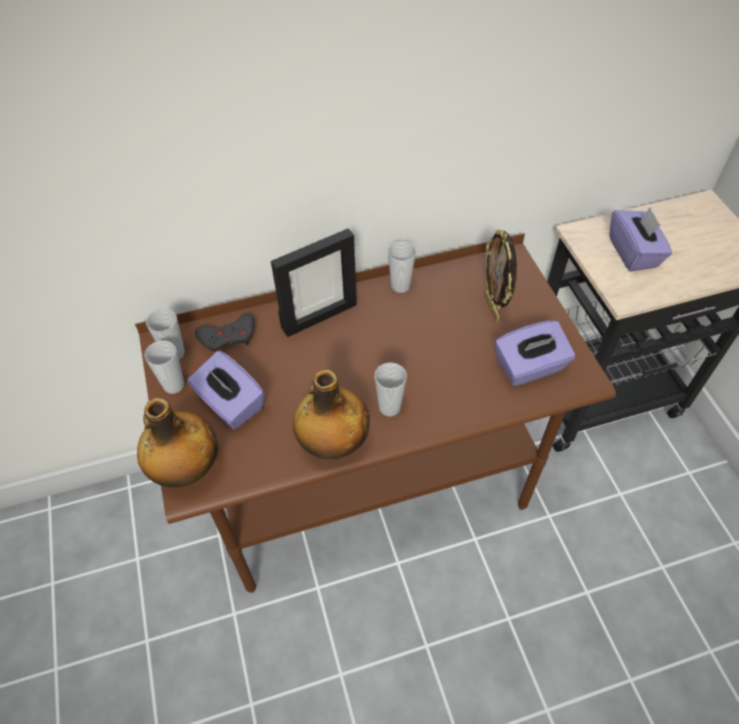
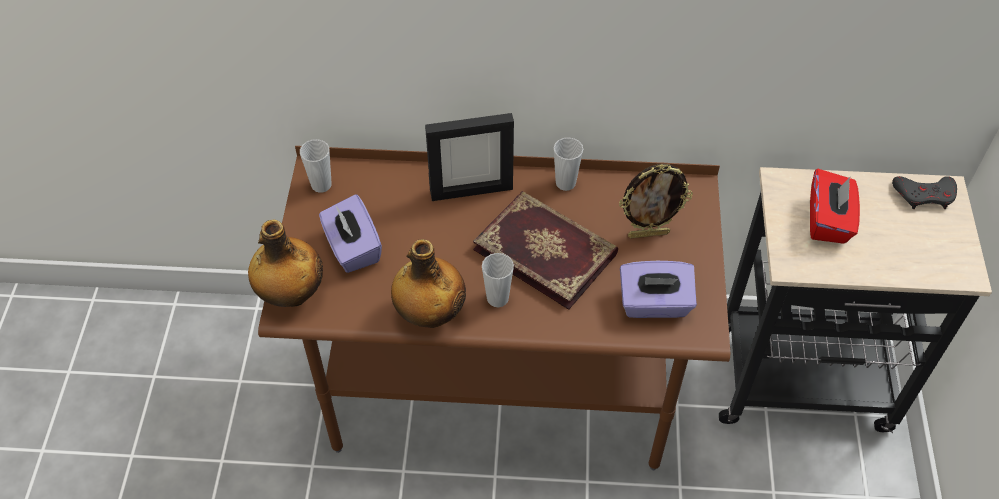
camera: 20 degrees right, 0 degrees up
(174, 385) = (309, 215): cup -> none
(228, 337) = (377, 184): grey game controller -> grey game controller (924, 195)
(412, 349) = (546, 250): none -> book
(492, 308) = (648, 234): picture frame -> picture frame turned 105 degrees counterclockwise
(633, 253) = (828, 221): purple tissue box -> red tissue box

